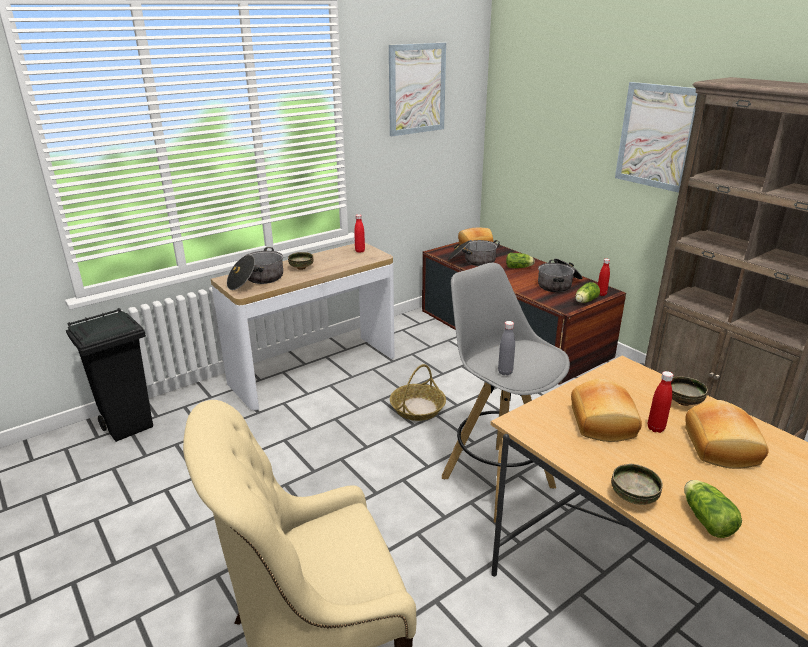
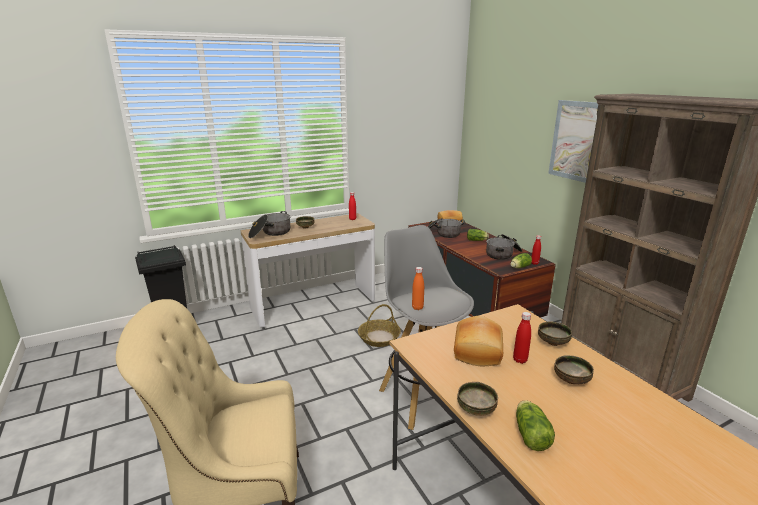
camera: 10 degrees right, 5 degrees down
(417, 89) = (406, 106): picture -> none
(505, 372) = (417, 307): grey bottle -> orange bottle
(723, 447) = (571, 380): bread -> bowl

